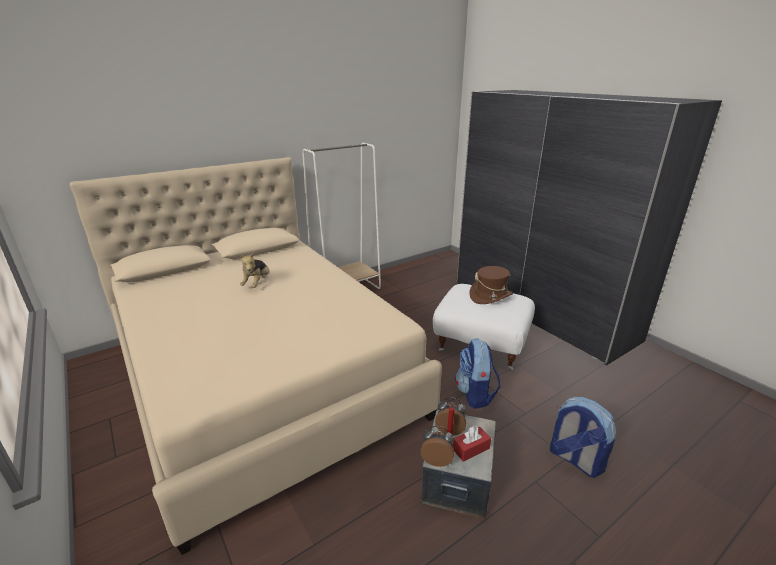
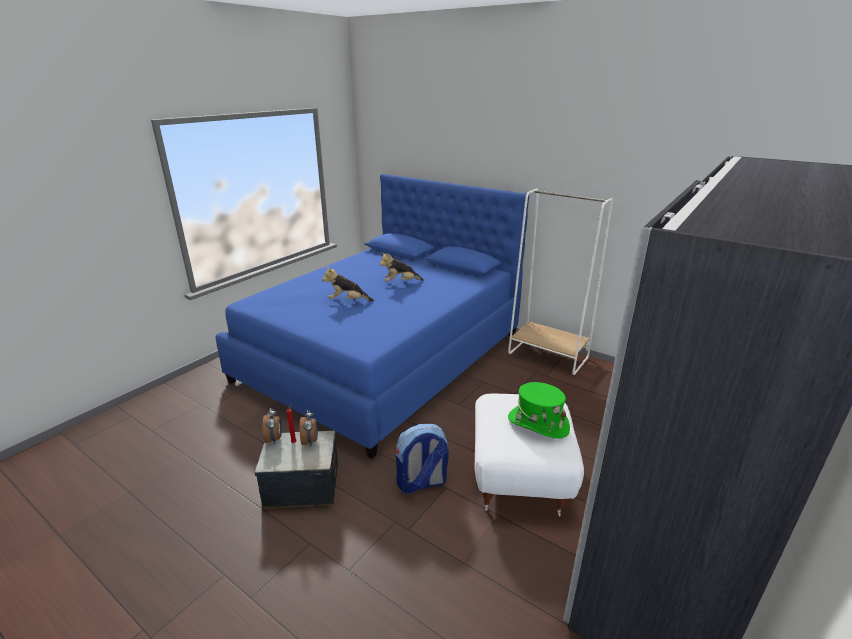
camera: 70 degrees right, 0 degrees up
(263, 377) = (383, 357): beige bed -> blue bed
(270, 320) = (348, 301): none -> plush toy
(471, 449) = (289, 456): red tissue box -> none
(490, 296) = (538, 423): brown hat -> green hat
(574, 459) = (348, 578): backpack -> none

